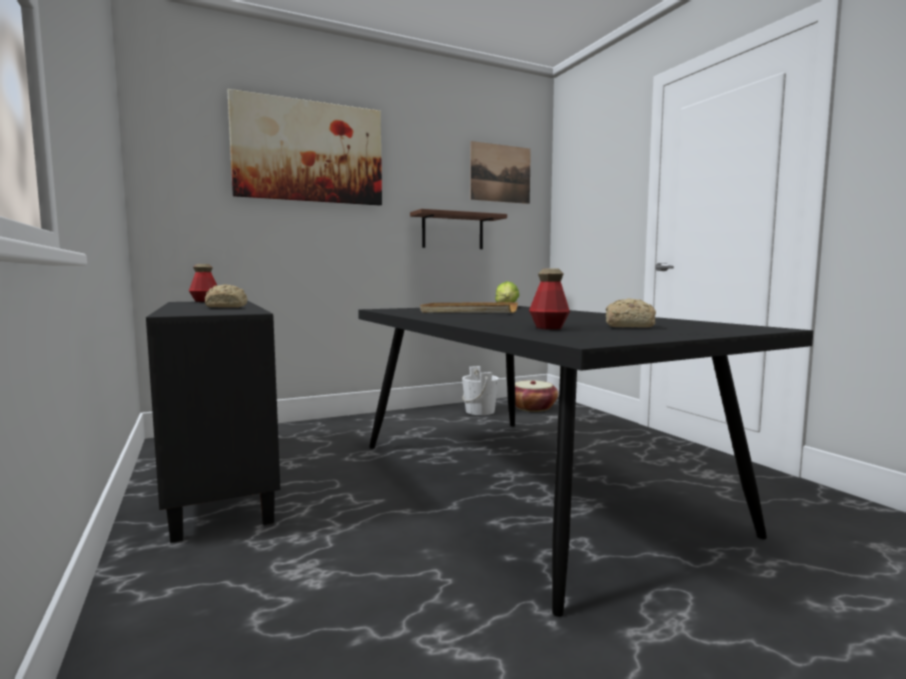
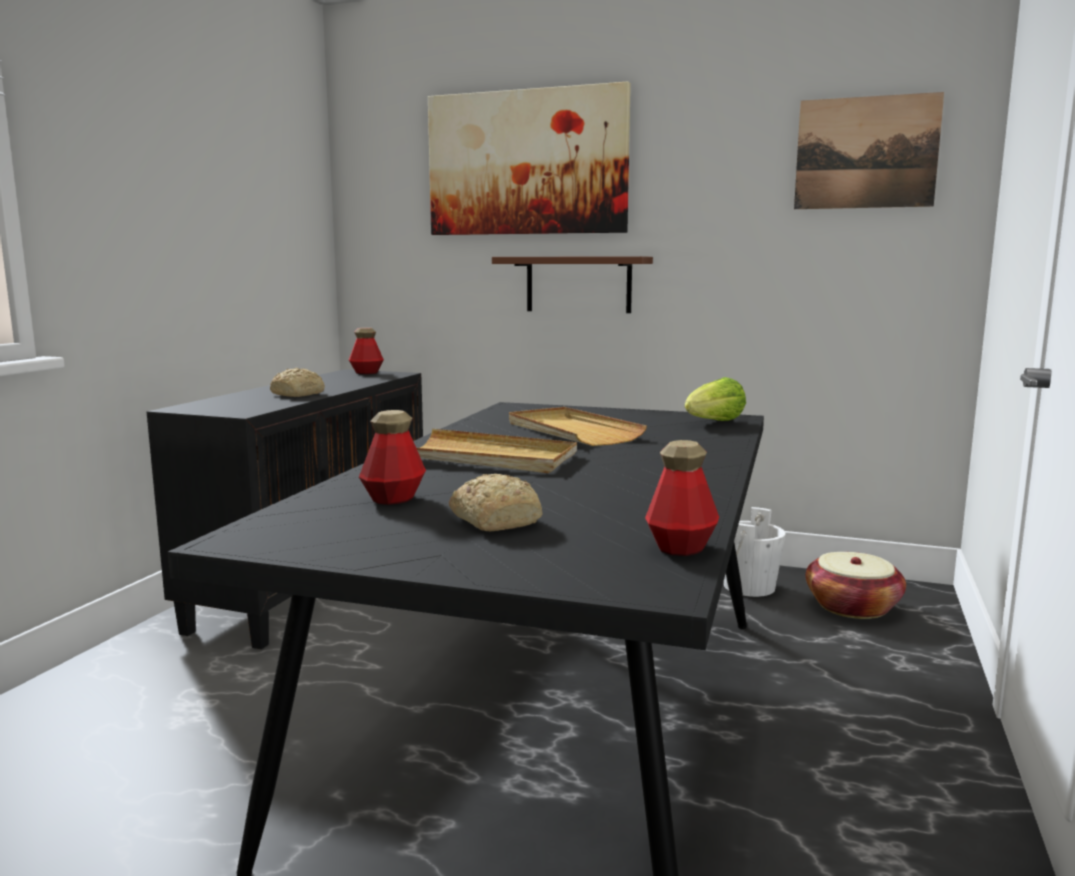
camera: 45 degrees right, 5 degrees up
(453, 231) = (755, 269): brown shelf -> brown shelf (578, 284)
(493, 318) = (487, 458): none -> beige tray
(714, 323) = (681, 547): none -> bottle

